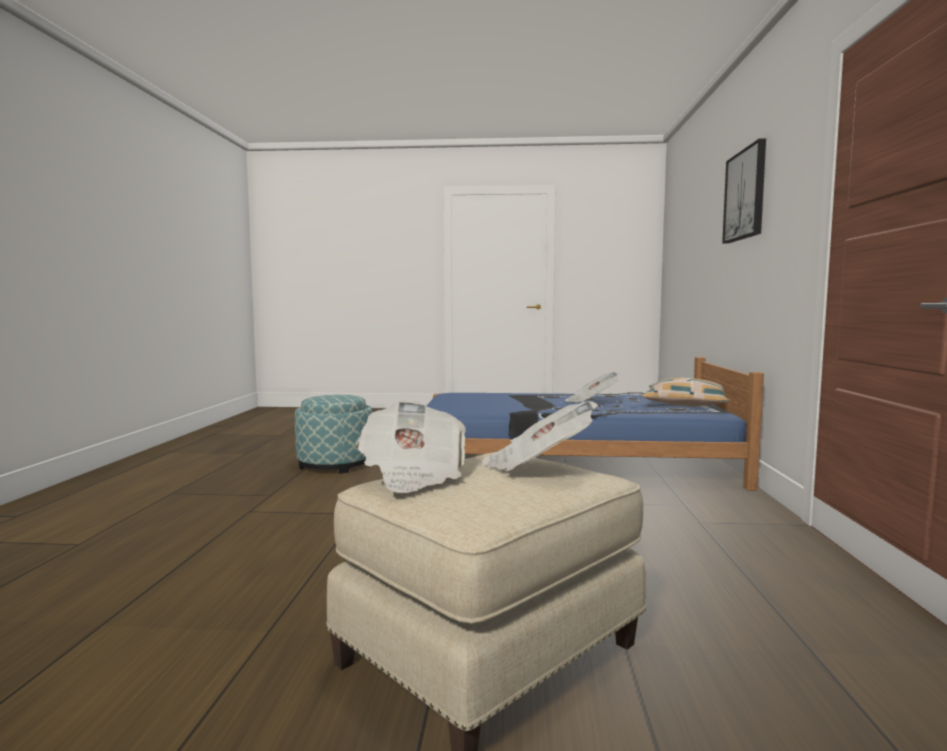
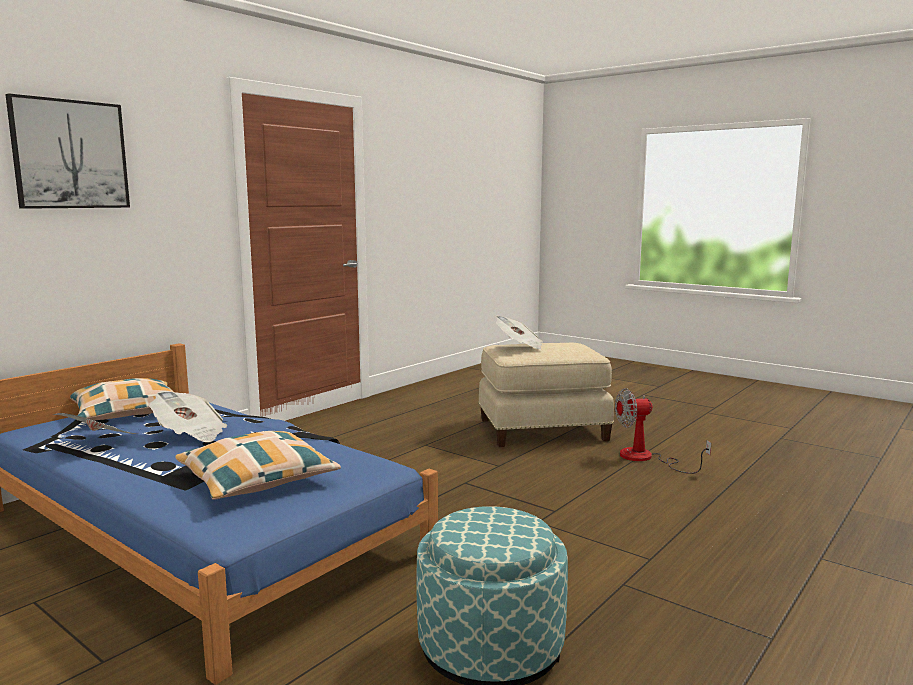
camera: 145 degrees left, 5 degrees up
(251, 633) = (646, 458): none -> fan
(412, 475) = (577, 351): newspaper -> newspaper (99, 443)
(490, 400) = (257, 478): none -> pillow

